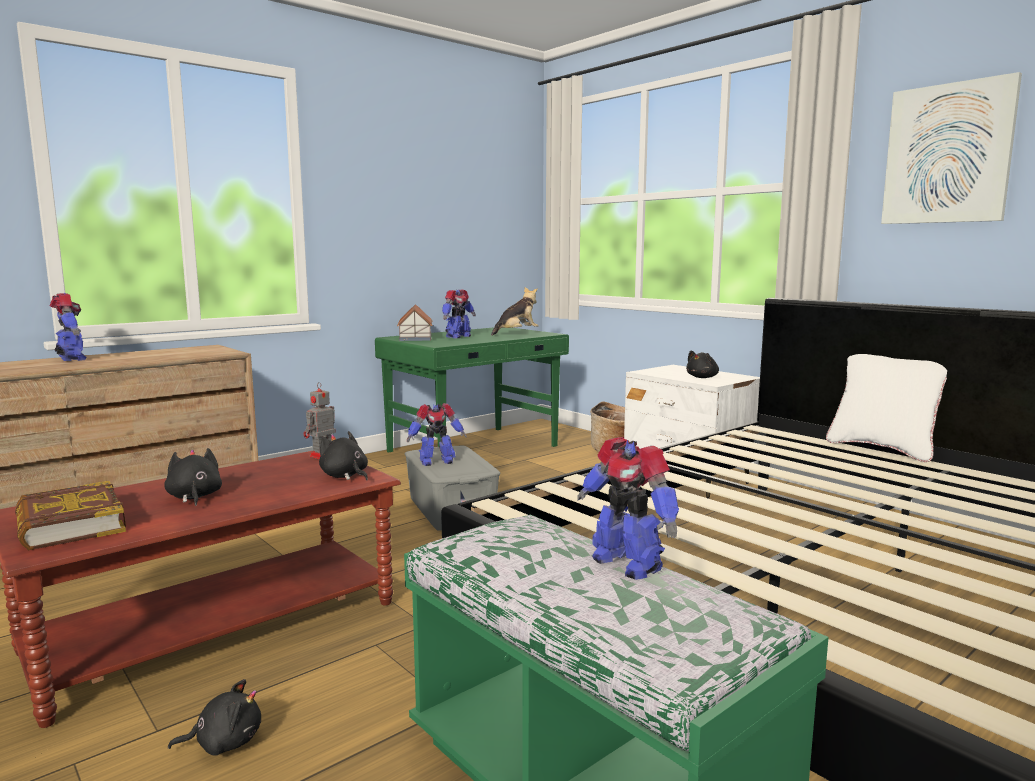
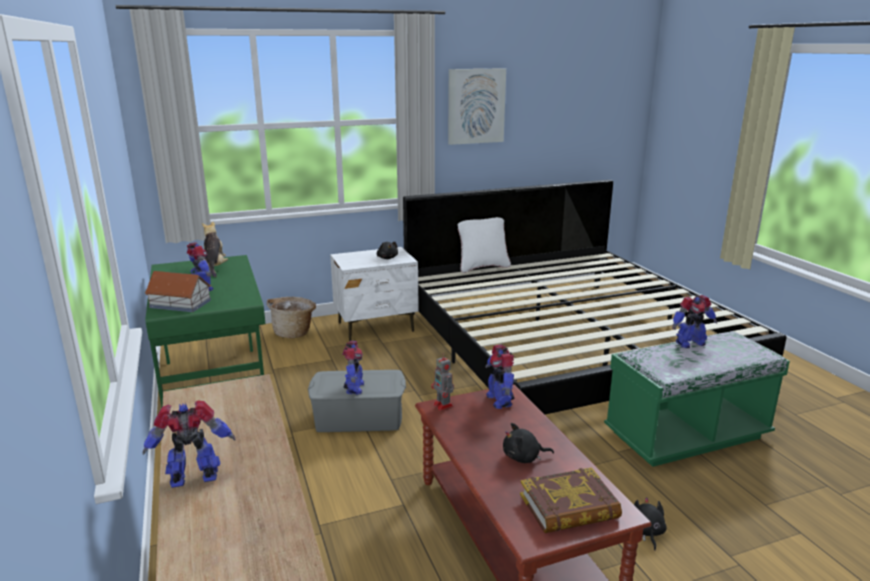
camera: 70 degrees left, 10 degrees up
(345, 476) = (499, 400): black plush toy -> toy robot

